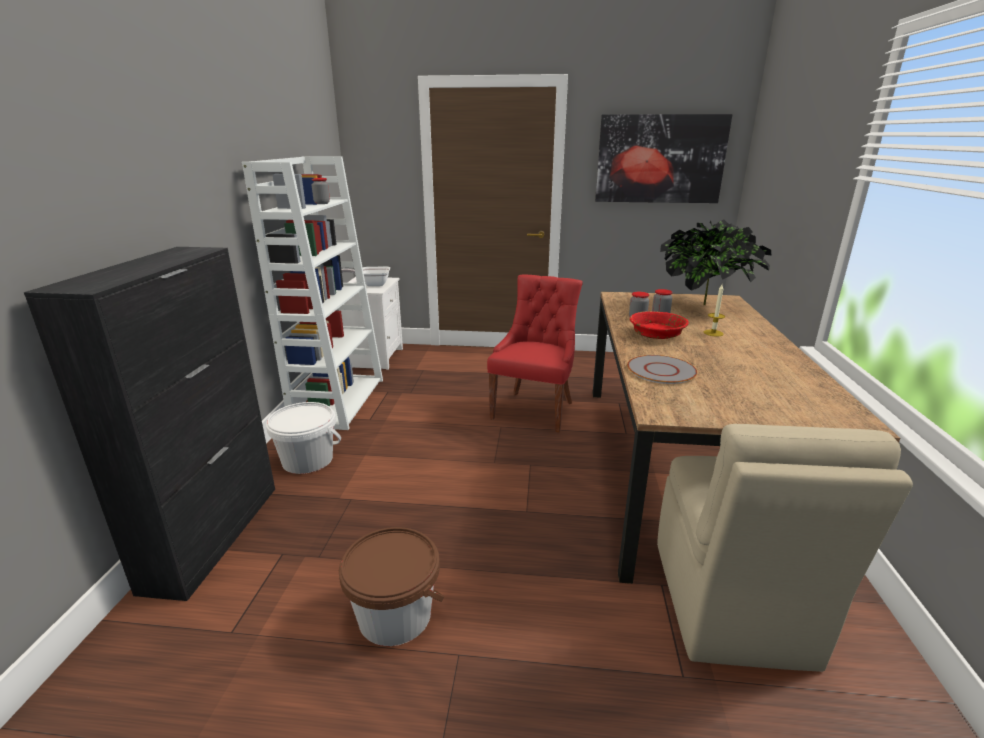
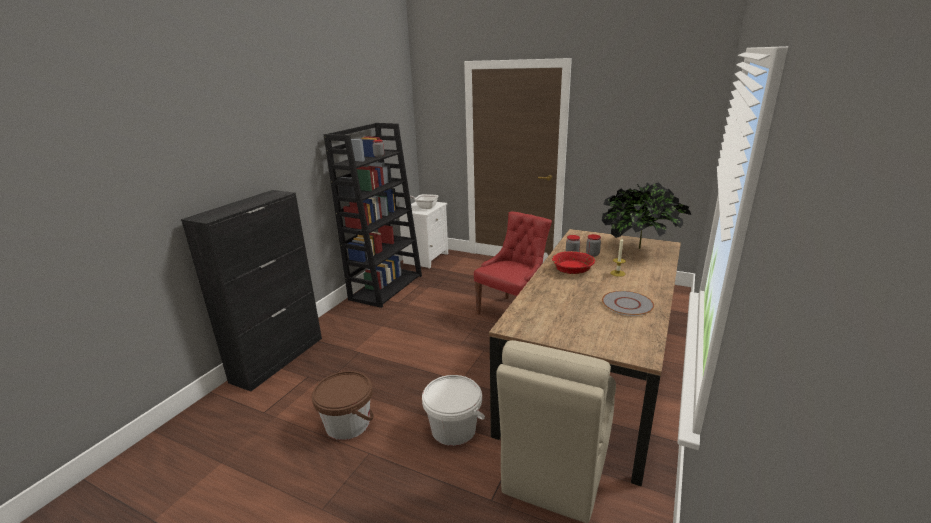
camera: 20 degrees right, 0 degrees up
(307, 460) = (348, 323): white bucket -> white bucket (453, 429)
(339, 401) = (386, 287): white bookcase -> black bookcase
(660, 159) = (645, 123): picture -> none
(661, 370) = (544, 297): grey plate -> grey plate (627, 304)

